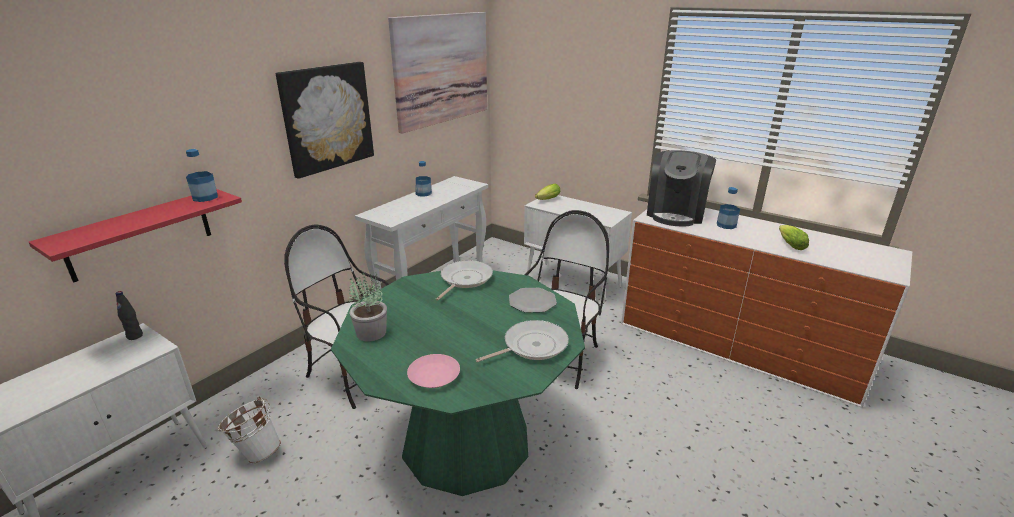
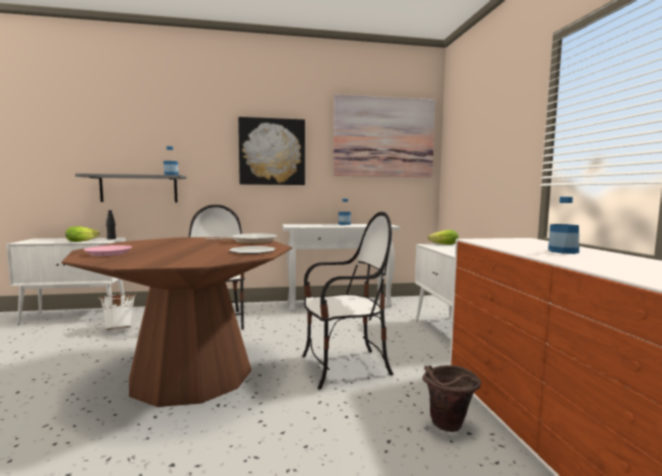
camera: 45 degrees right, 20 degrees down
(140, 234) = (139, 188): red shelf -> grey shelf
(371, 332) = (148, 242): potted plant -> none
(466, 441) = (192, 374): green dining table -> brown dining table
(532, 346) = (182, 259): frying pan -> none
(676, 213) = (518, 242): coffee machine -> none
(678, 368) = (448, 428): none -> brown bucket
(789, 244) = (627, 269): lettuce -> lettuce (83, 241)

